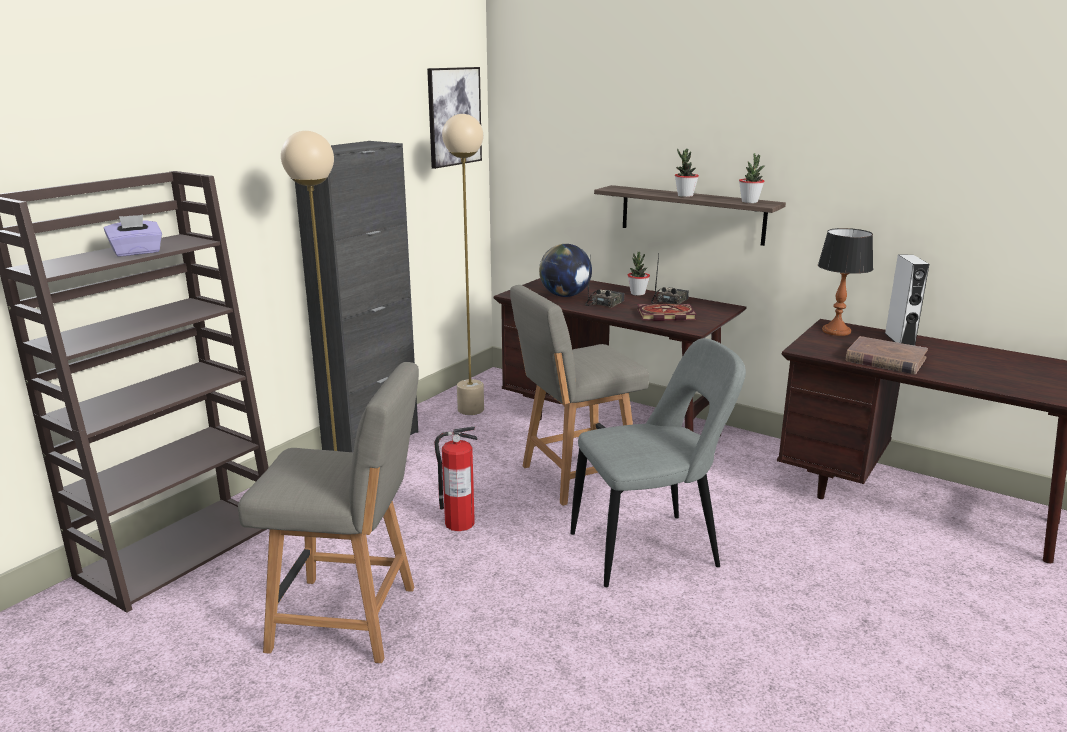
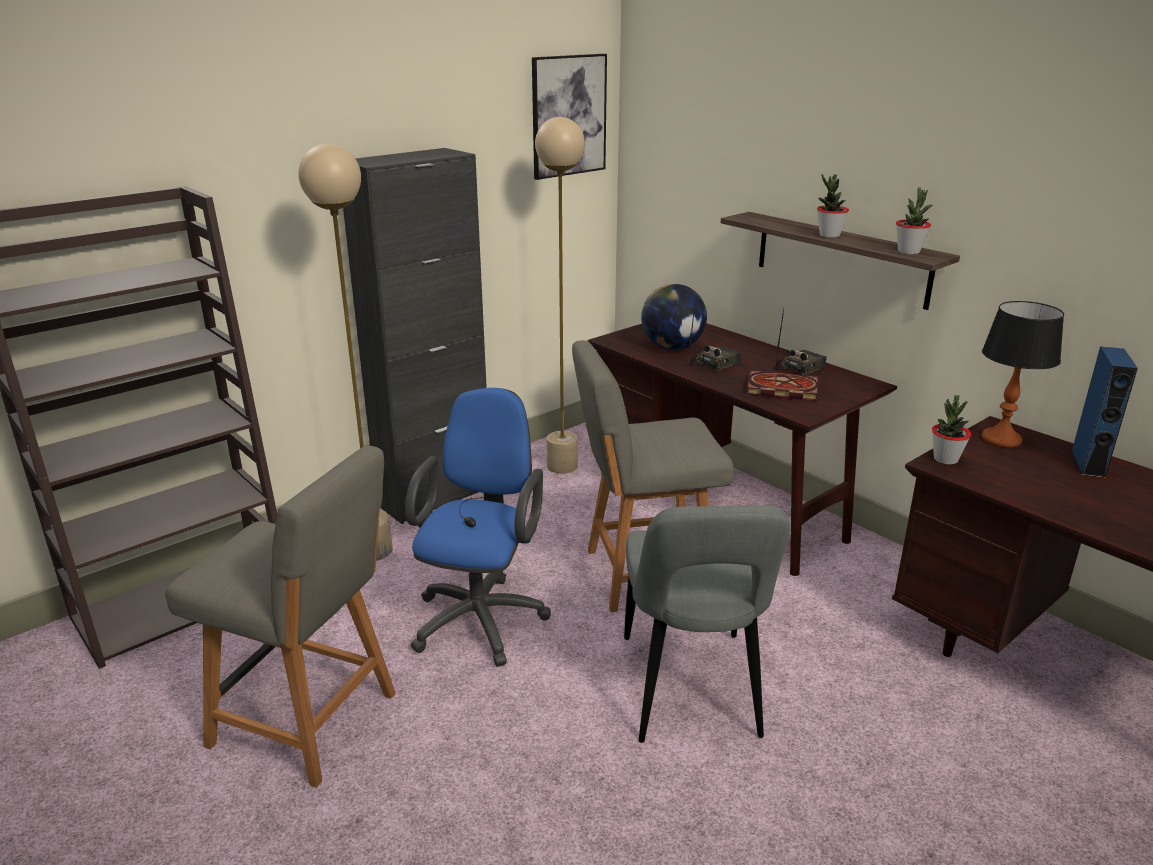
camera: 15 degrees right, 5 degrees up
(137, 252) = (121, 282): purple tissue box -> none
(459, 523) = (482, 616): fire extinguisher -> blue office chair
(637, 293) = (764, 352): potted plant -> potted plant (945, 459)
(650, 549) = (691, 692): grey chair -> grey chair turned 90 degrees clockwise
(885, 359) = (1048, 495): brown book -> none
(899, 339) = (1088, 463): grey speaker -> blue speaker

